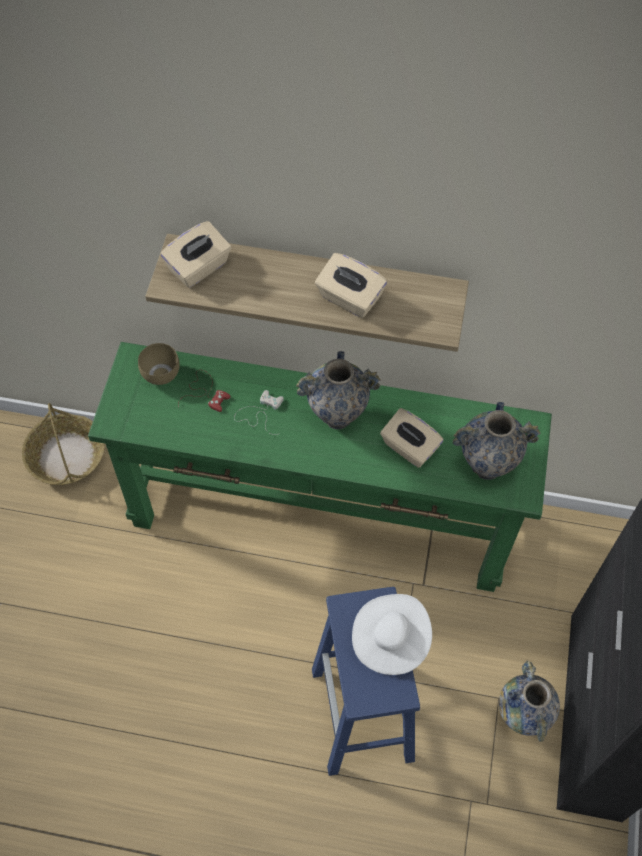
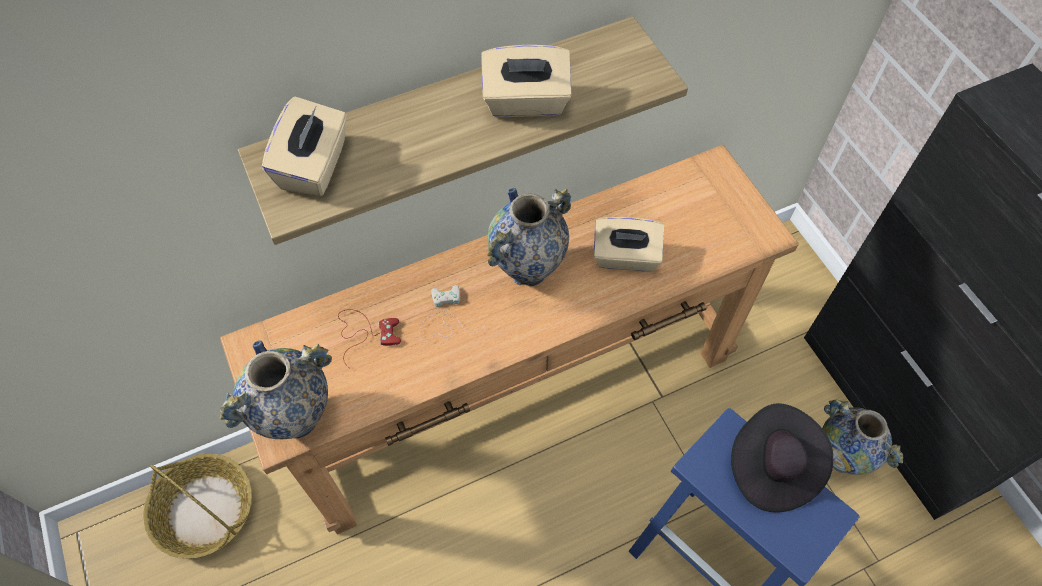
camera: 35 degrees left, 0 degrees up
(162, 374) = (300, 343): brown bowl -> none
(320, 517) = (519, 397): green console table -> brown console table
(390, 640) = (773, 467): white hat -> black hat
(486, 466) = (711, 229): vase -> vase (297, 419)

